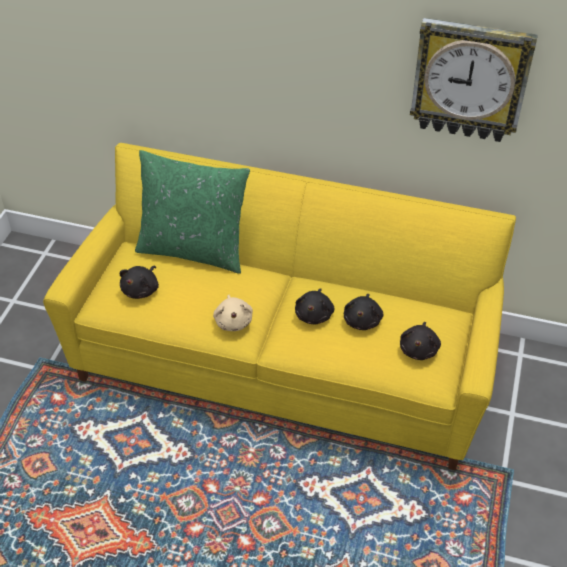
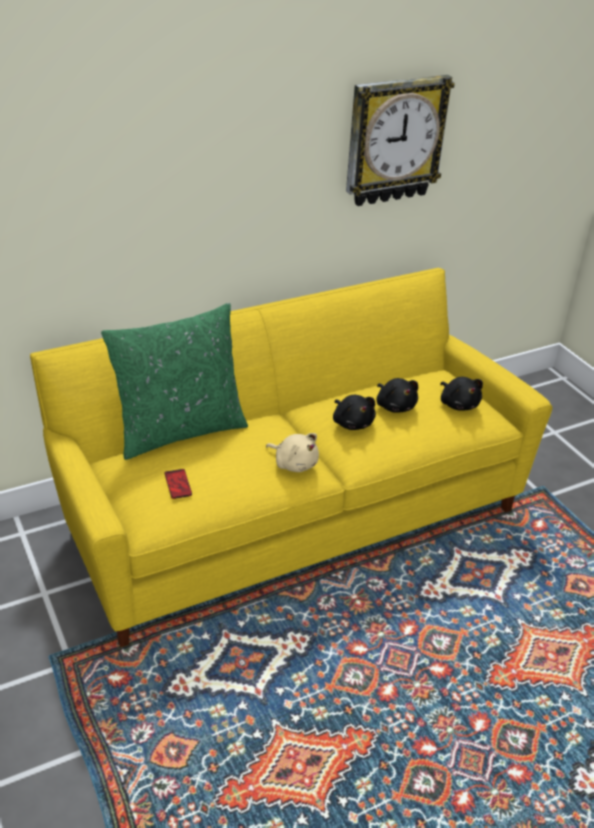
camera: 45 degrees left, 10 degrees down
(141, 289) = (178, 484): black plush toy -> phone

